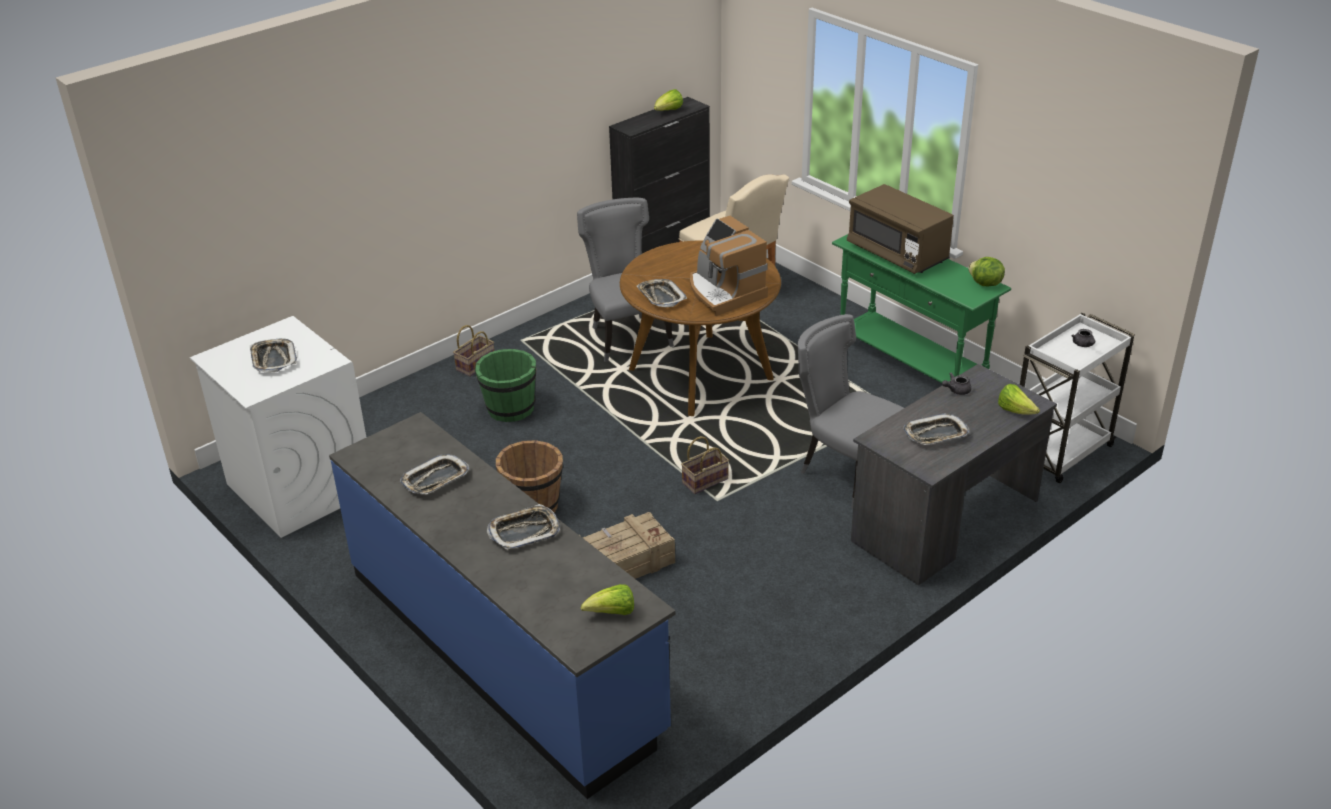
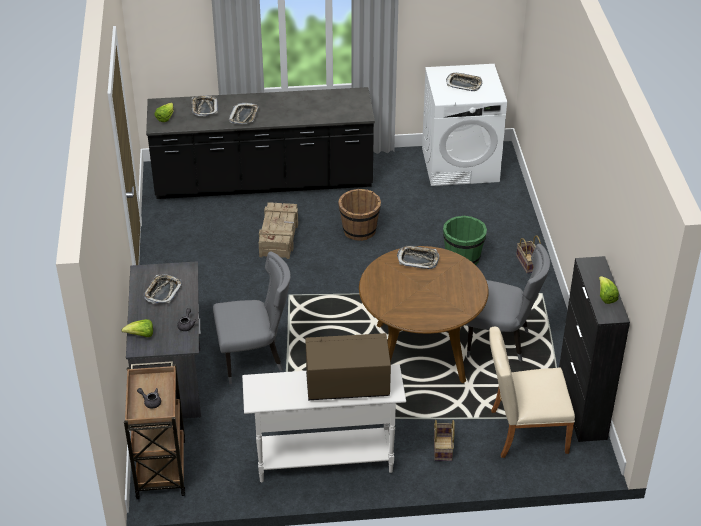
camera: 125 degrees right, 5 degrees up
(435, 479) = (312, 107): tray -> tray (204, 108)
(504, 651) = (263, 183): blue counter -> black counter
(705, 480) = (311, 300): basket -> basket (443, 449)
(724, 292) = (394, 288): coffee machine -> none
(910, 367) = (324, 460): green console table -> white console table
(985, 284) = (262, 401): lettuce -> none
(1059, 453) = (161, 467): white cart -> brown cart

